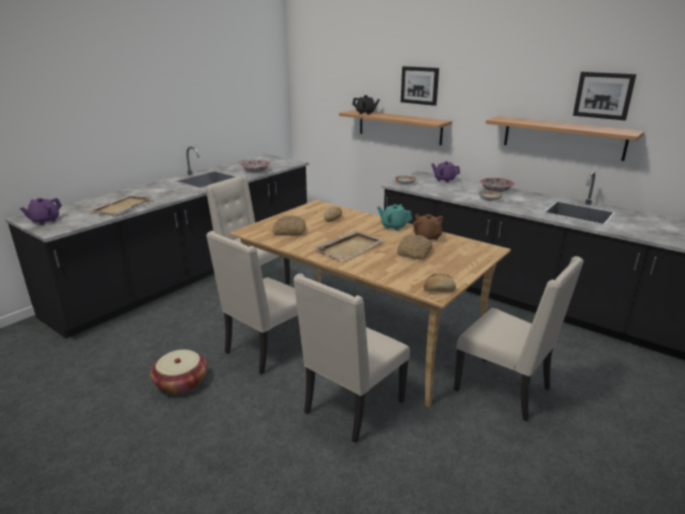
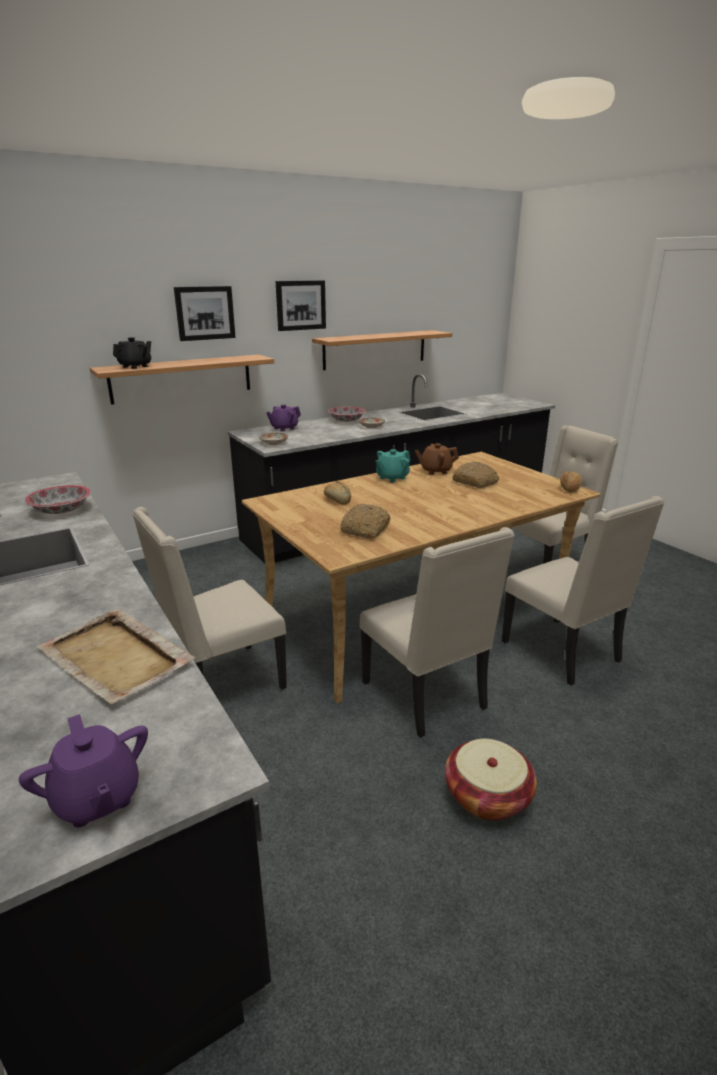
camera: 70 degrees left, 0 degrees up
(349, 247) = (444, 505): beige tray -> none
(603, 95) = (401, 301): picture -> picture (300, 305)

